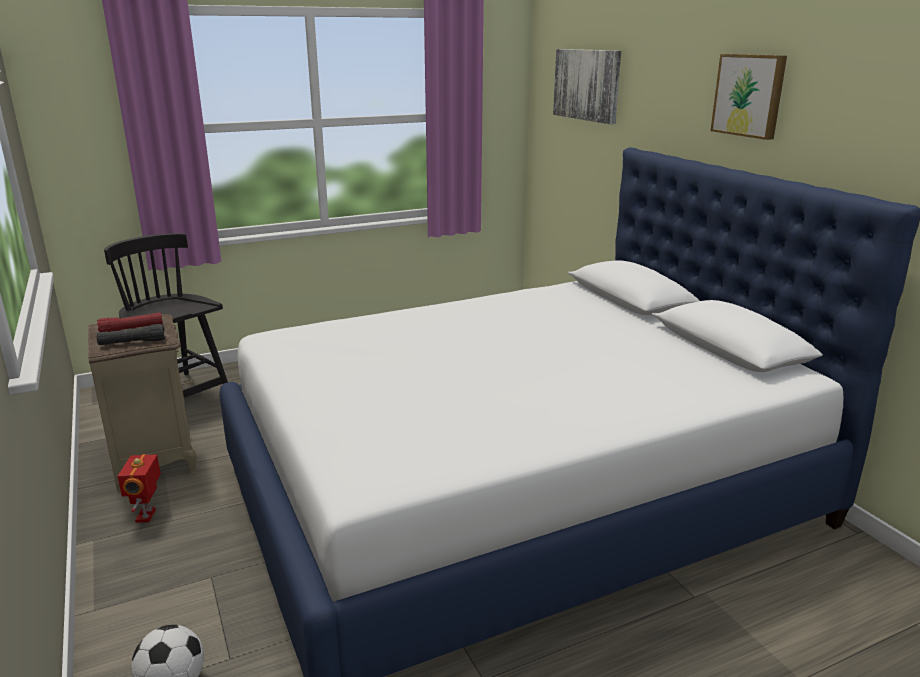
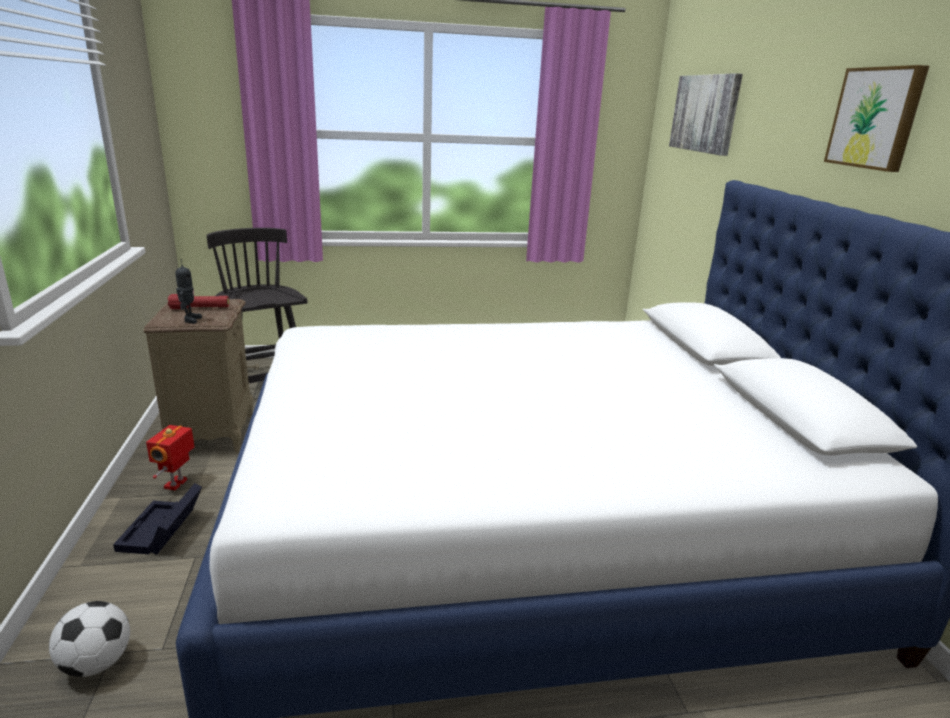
camera: 15 degrees right, 0 degrees up
(132, 343) = (190, 320): black flashlight -> toy robot
(161, 562) = (161, 532): none -> black storage box

